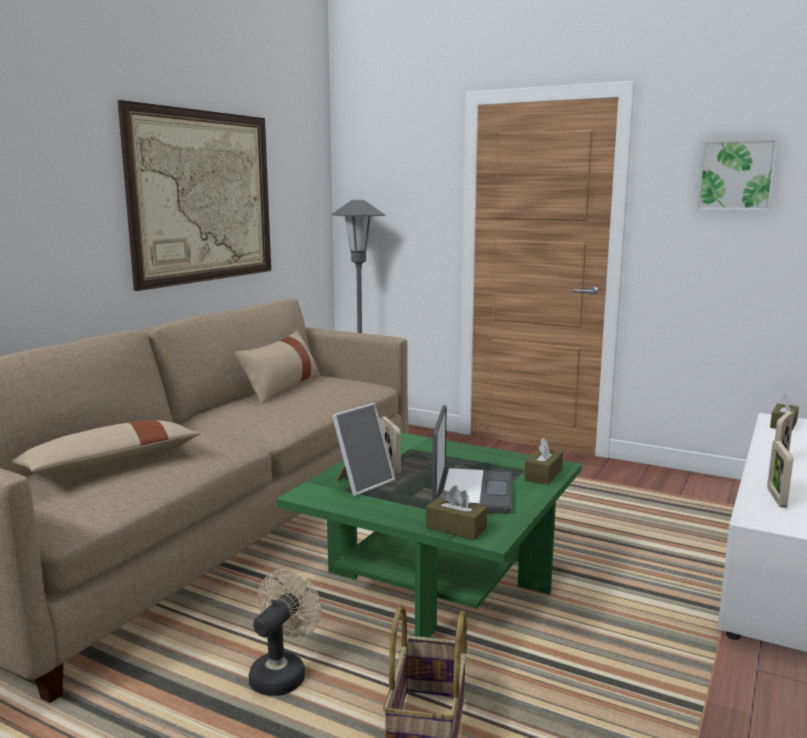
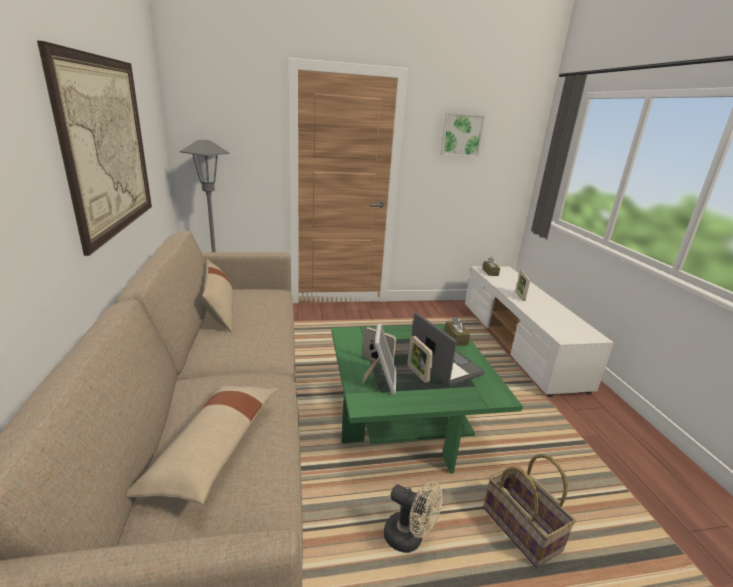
camera: 40 degrees left, 10 degrees up
(282, 673) = (409, 538): beige fan -> beige fan turned 135 degrees clockwise
(456, 528) = (478, 397): brown tissue box -> none
(776, 498) = (551, 321): picture frame -> picture frame (417, 374)

